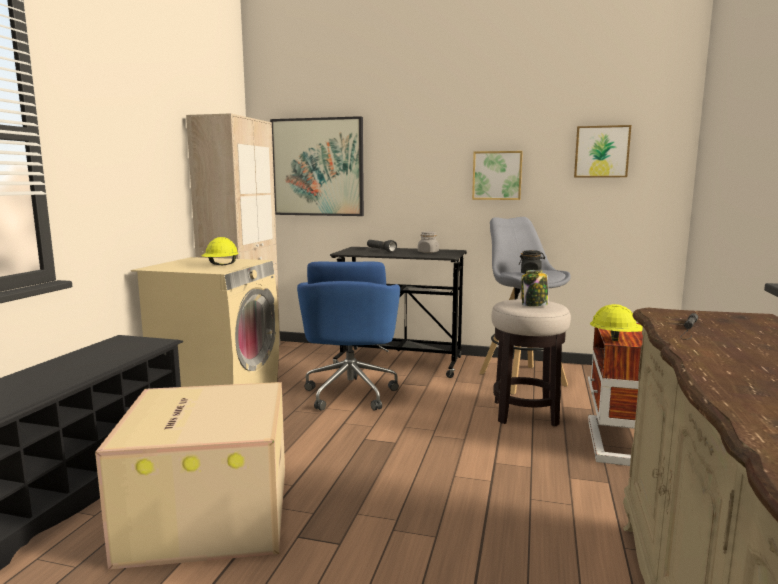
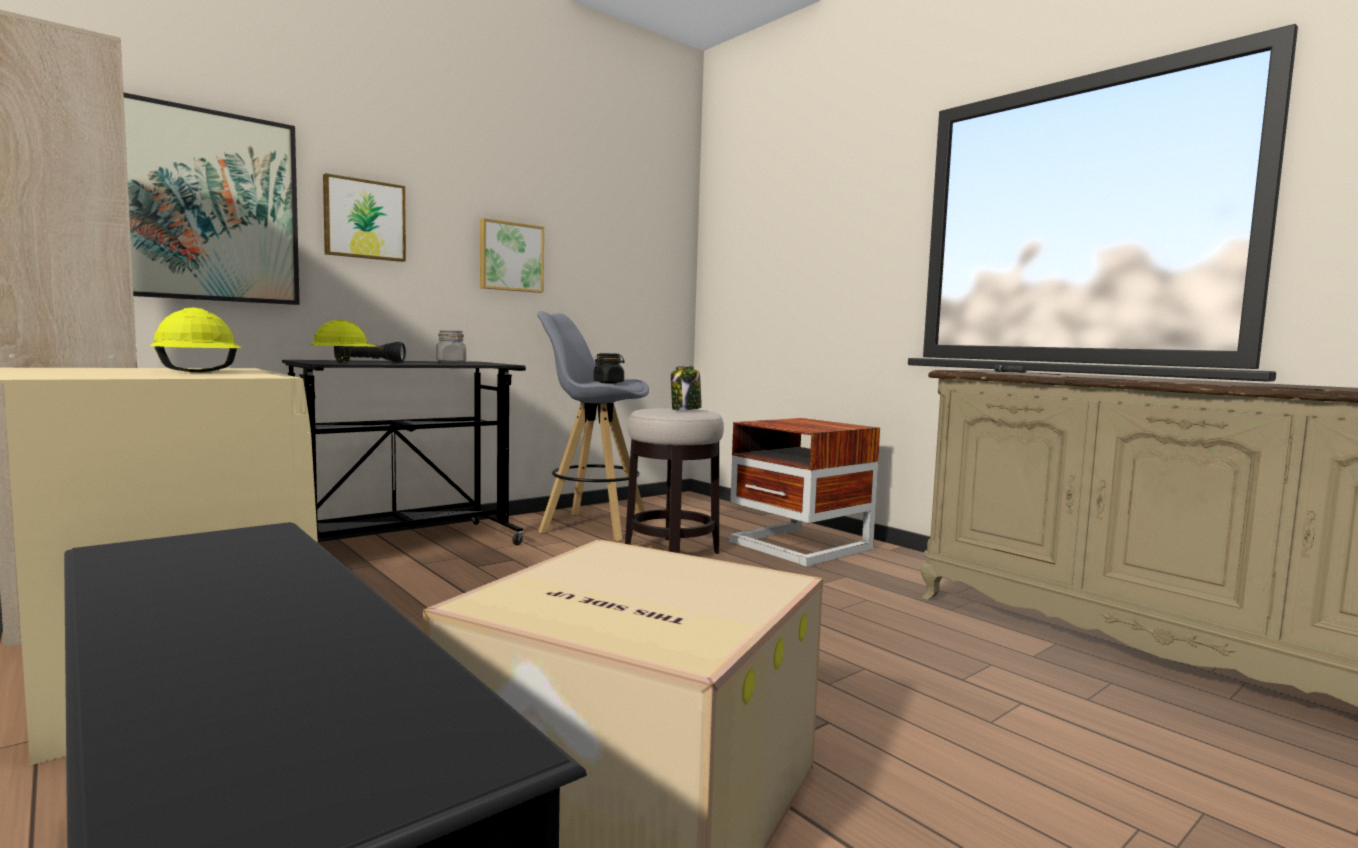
camera: 55 degrees left, 5 degrees down
(350, 393) = (434, 596): blue office chair -> none
(601, 152) = (621, 241): picture -> picture (364, 220)
(617, 339) = (804, 429): yellow hard hat -> yellow hard hat (345, 362)

